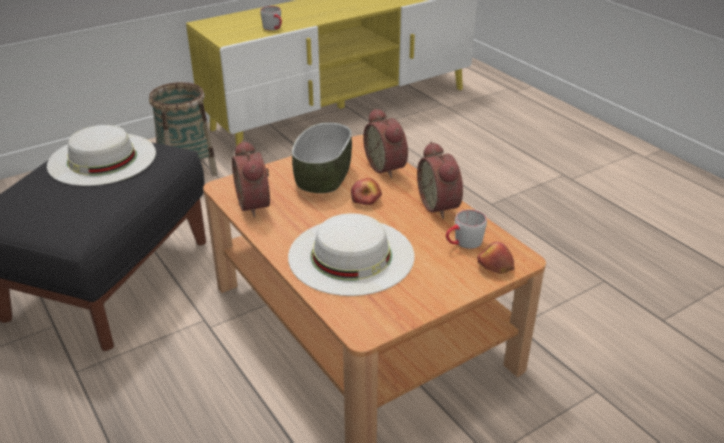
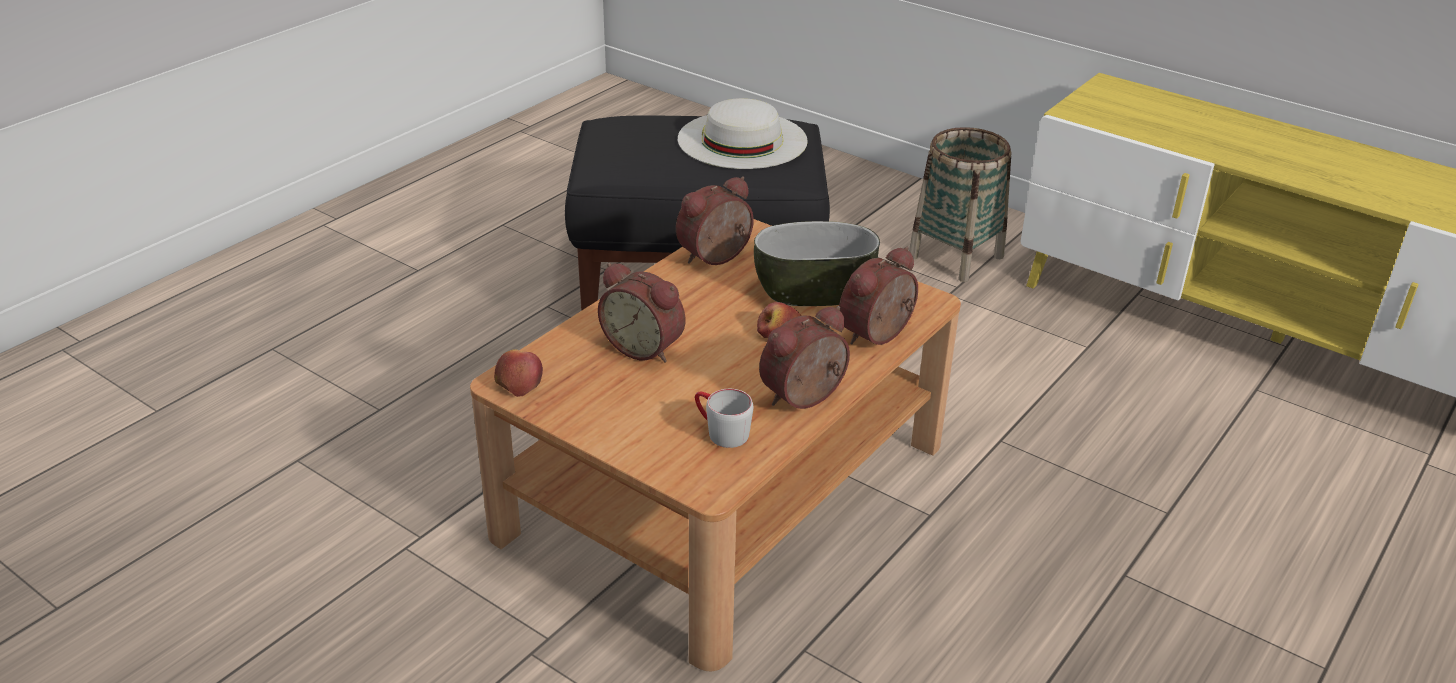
camera: 70 degrees right, 0 degrees up
(274, 28) = (1157, 135): grey mug -> none
(351, 255) = (645, 346): white hat -> alarm clock
(495, 267) = (678, 466): apple -> apple (518, 381)

